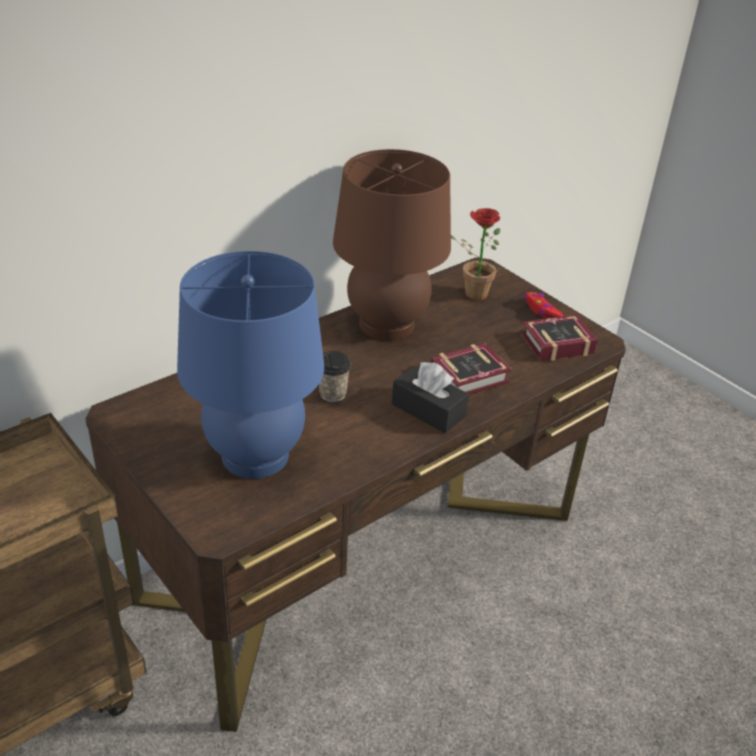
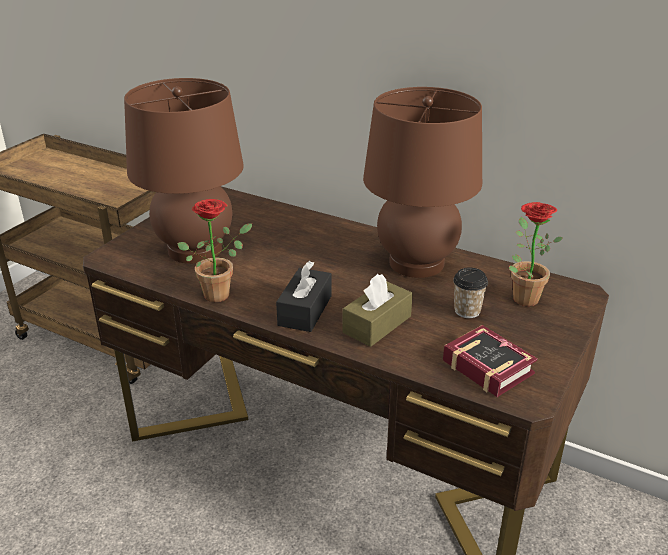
camera: 70 degrees right, 5 degrees down
(255, 455) = (195, 250): blue table lamp -> brown table lamp
(332, 394) = (292, 262): cup -> cup (467, 311)
(362, 456) = (221, 292): none -> potted plant
(473, 377) = (377, 324): book -> brown tissue box
(541, 310) = (543, 345): red game controller -> none

